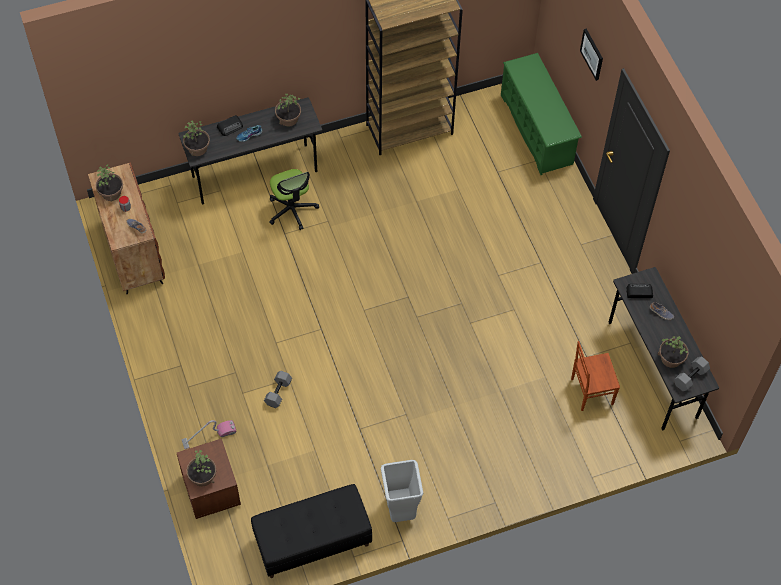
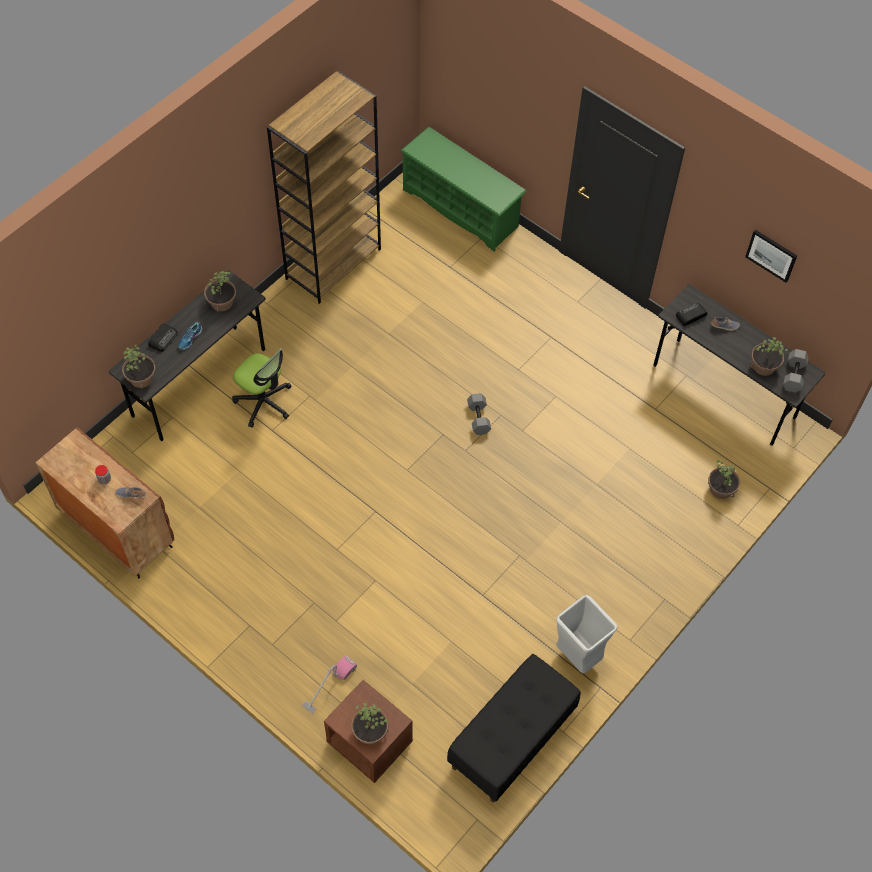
camera: 30 degrees left, 0 degrees up
(111, 193) = (77, 470): potted plant -> potted plant (721, 489)
(278, 393) = (374, 601): grey dumbbell -> grey dumbbell (479, 418)
(591, 391) = (681, 441): brown chair -> none
(592, 54) = (526, 91): picture -> picture (771, 255)

